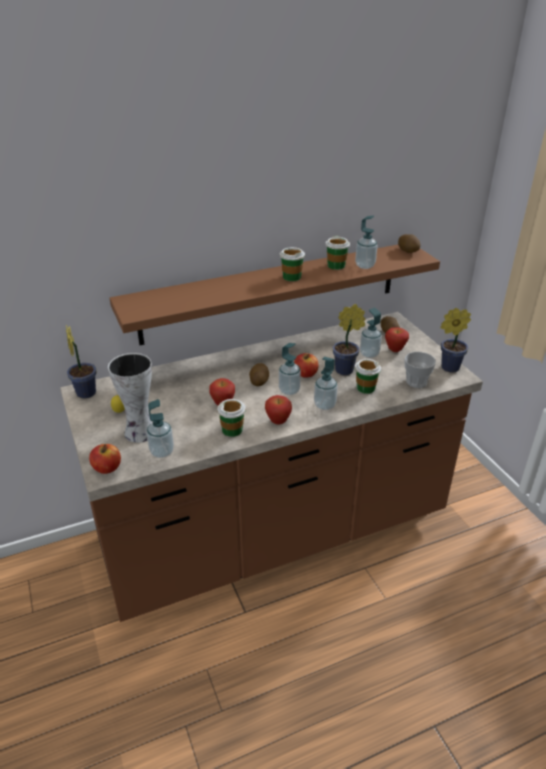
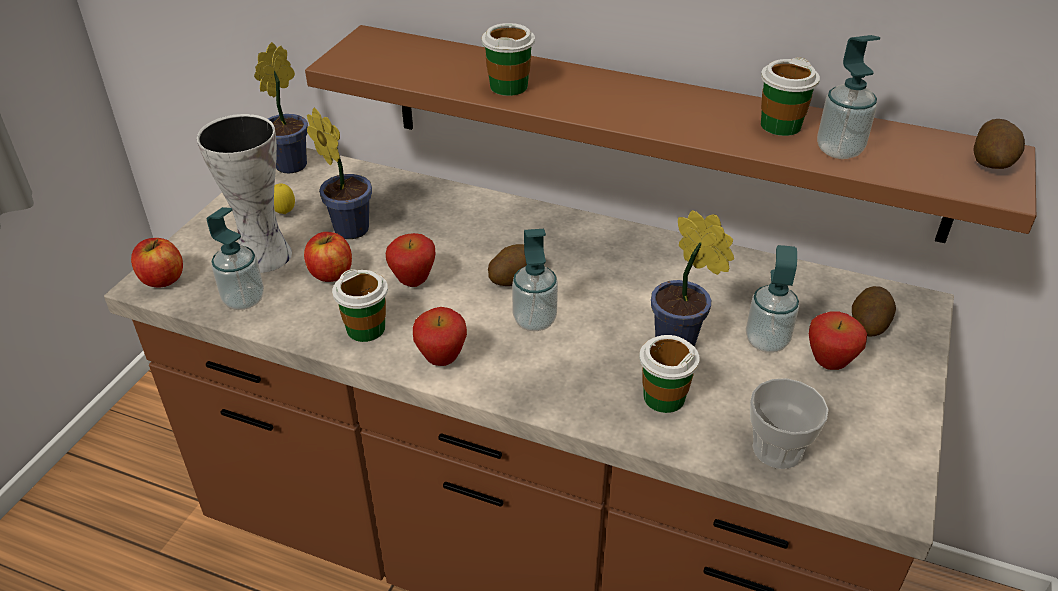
camera: 45 degrees right, 5 degrees up
(291, 277) = (662, 109): cup -> cup (509, 86)
(305, 374) = (601, 309): apple -> apple (331, 273)
(324, 405) = (550, 380): soap dispenser -> none
(447, 367) = (890, 464): potted plant -> potted plant (348, 227)

